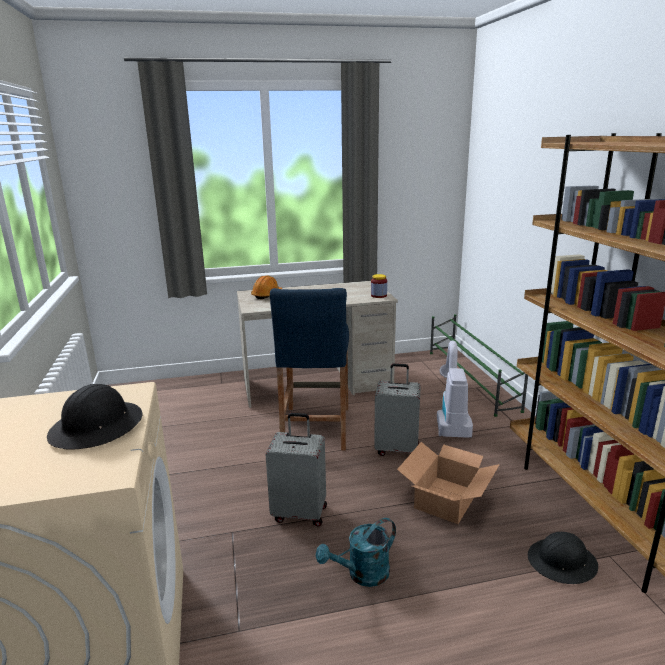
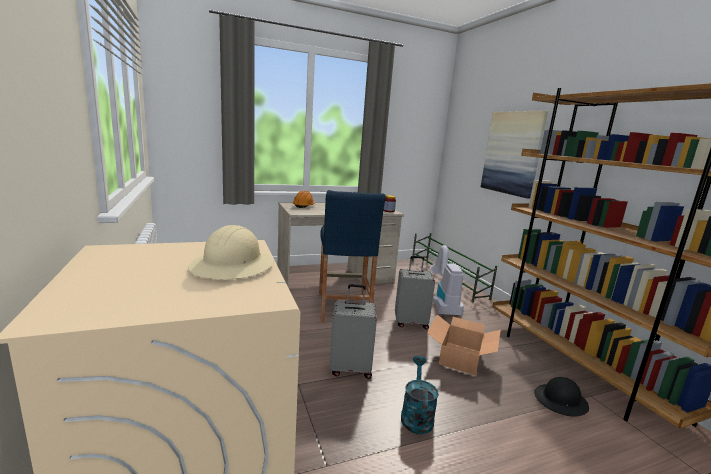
camera: 10 degrees left, 5 degrees down
(97, 427) = (233, 266): black hard hat -> beige hard hat
(362, 575) = (416, 415): turquoise watering can -> turquoise watering can turned 135 degrees clockwise
(543, 209) = (512, 153): none -> picture

